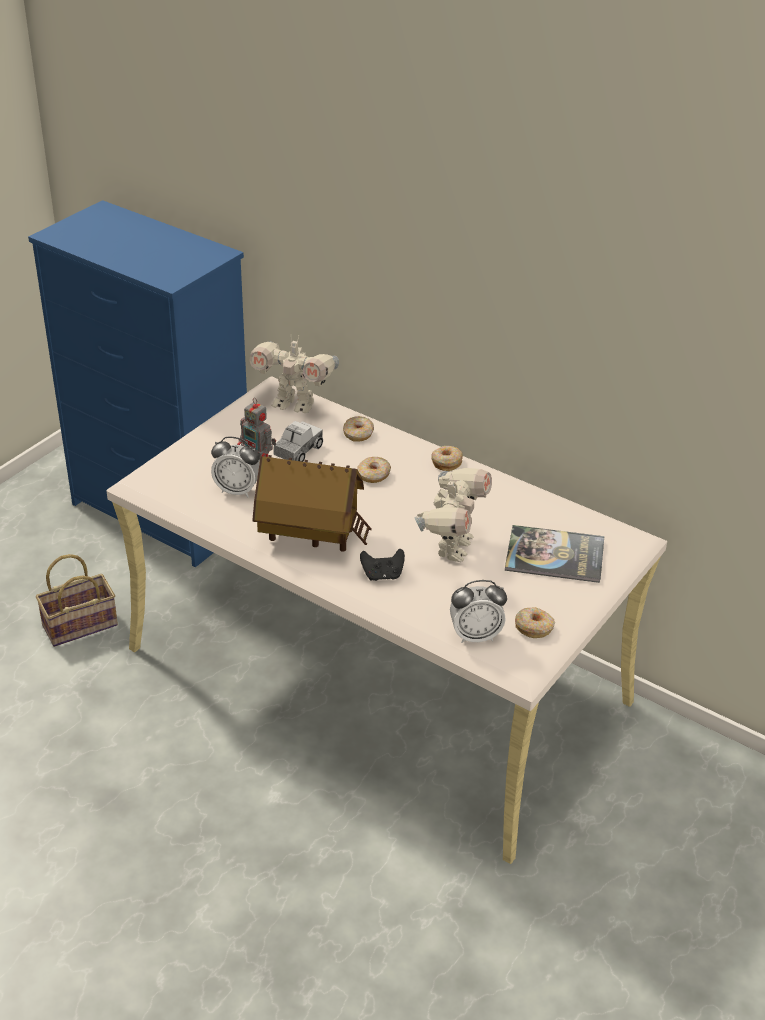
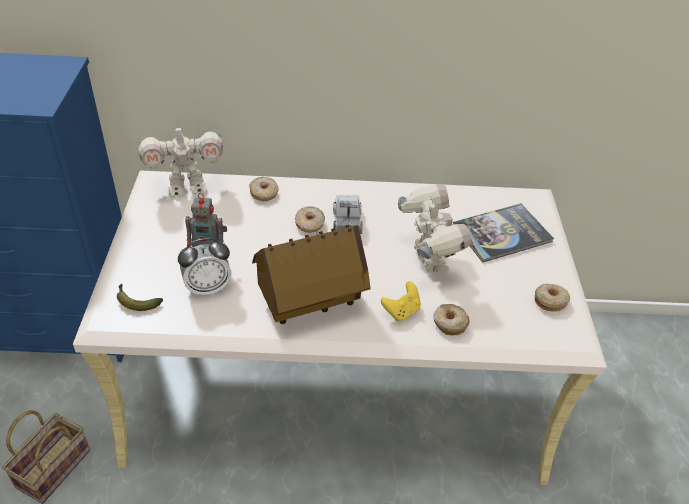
camera: 35 degrees left, 5 degrees up
(174, 477) = (136, 301): none -> banana
(298, 451) = (228, 228): toy truck -> toy truck (347, 223)
(382, 575) = (401, 311): black game controller -> yellow game controller
(446, 462) = (354, 190): donut -> donut (449, 323)
(475, 635) = (520, 330): alarm clock -> none

